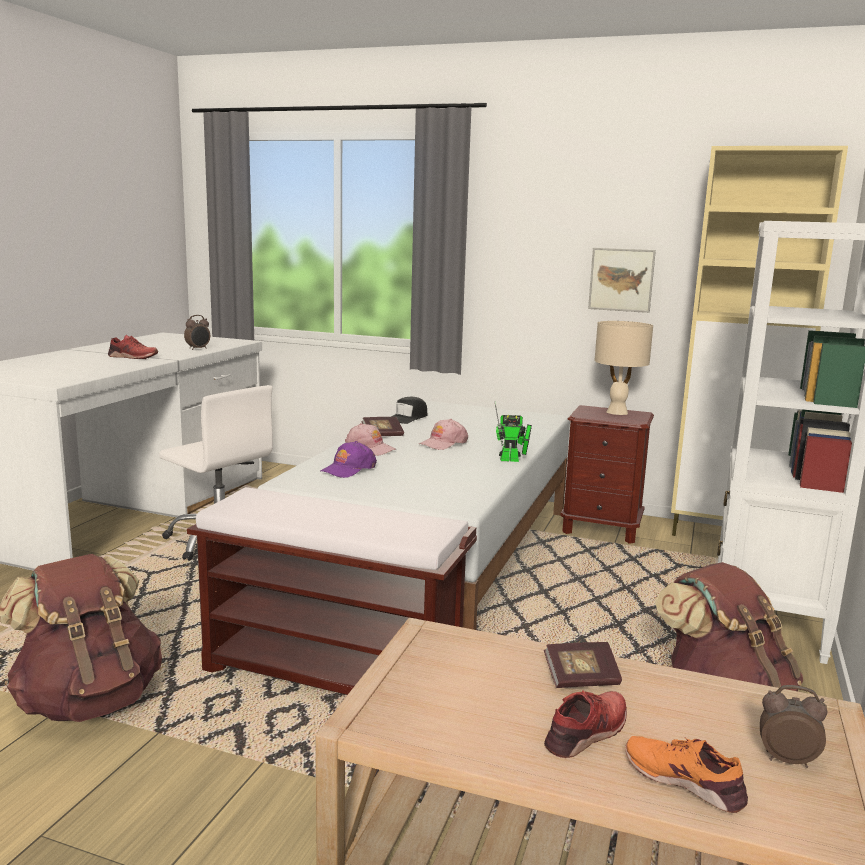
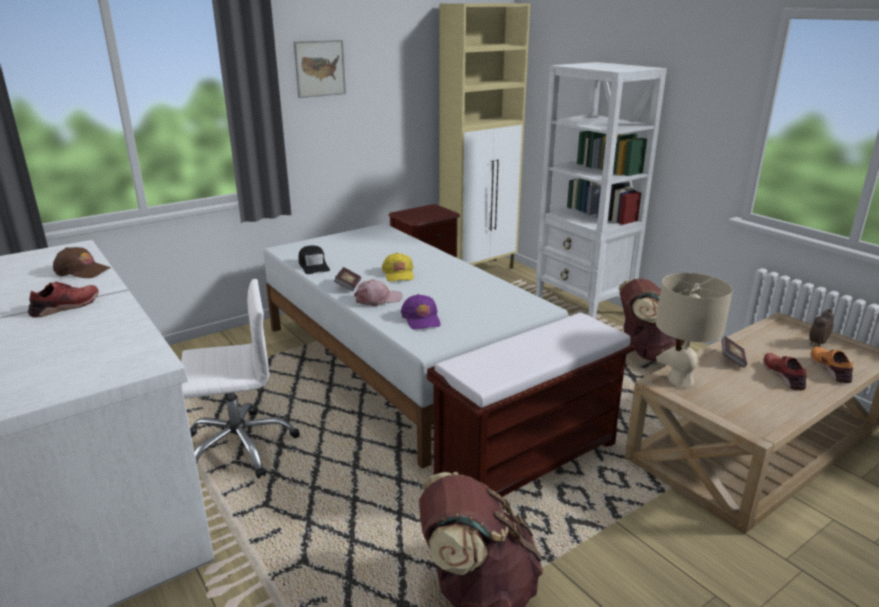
camera: 55 degrees left, 10 degrees up
(198, 349) = (82, 271): alarm clock -> brown cap
(443, 443) = (398, 274): pink cap -> yellow cap
(512, 460) = (464, 267): toy robot -> none
(617, 412) = (422, 210): beige table lamp -> beige table lamp (680, 380)
(621, 280) = (391, 108): picture -> picture (320, 68)
(684, 780) = (830, 369): orange shoe -> orange shoe turned 105 degrees clockwise

